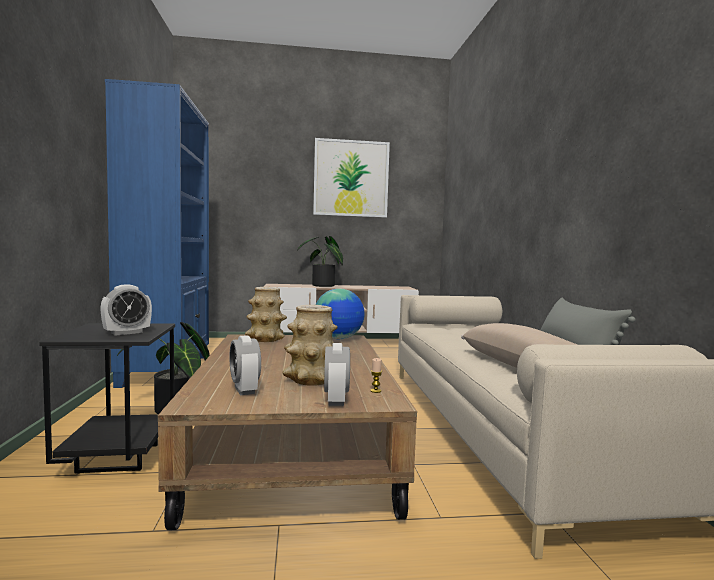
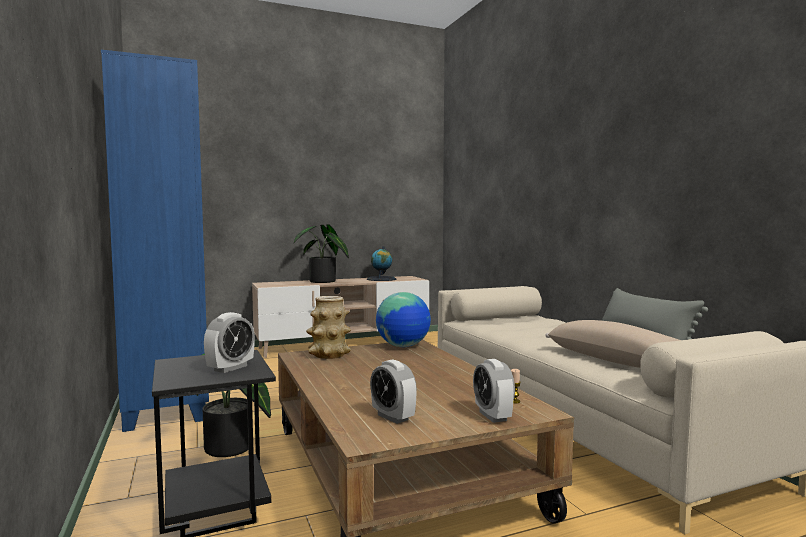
camera: 15 degrees left, 0 degrees up
(311, 380) = (441, 397): vase -> none
(351, 178) = (345, 158): picture -> none
(377, 287) = (381, 279): none -> globe

